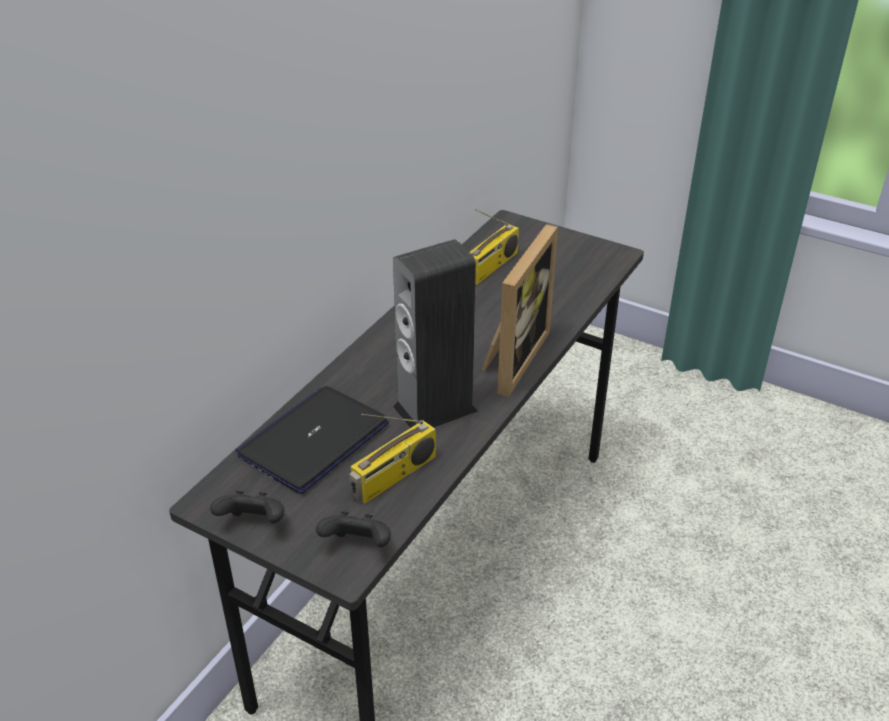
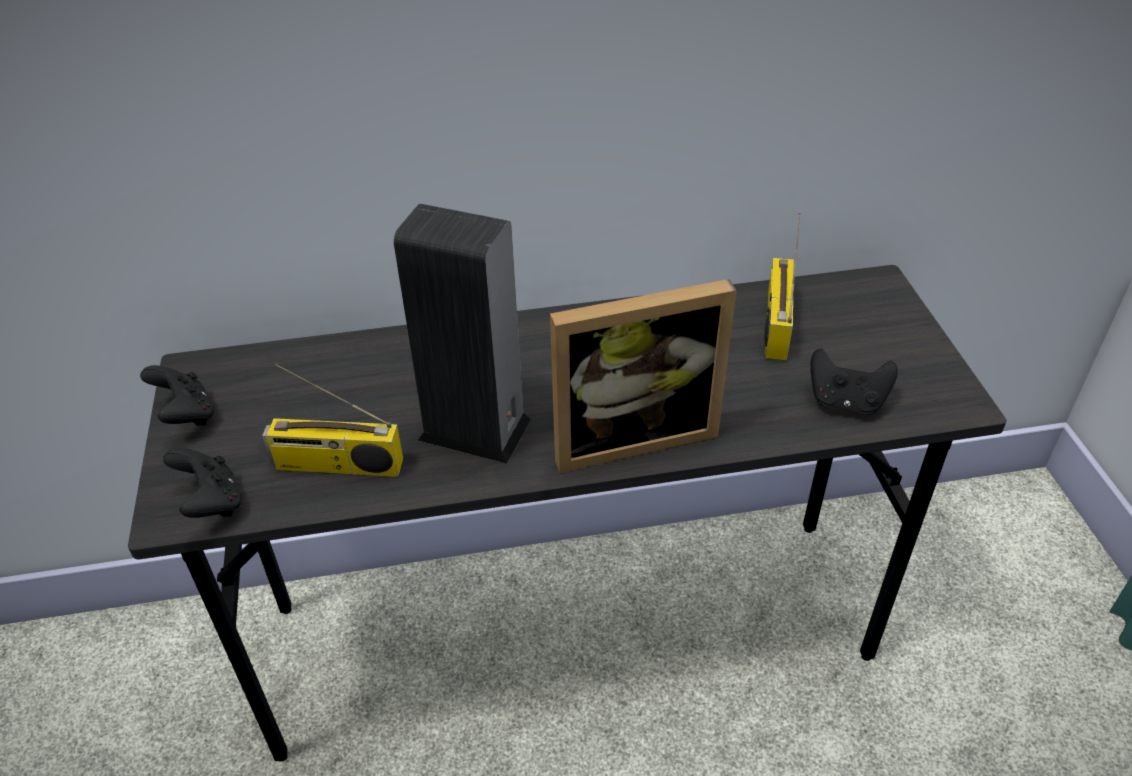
camera: 50 degrees right, 5 degrees up
(314, 440) = (338, 378): laptop -> none
(491, 267) = (775, 322): radio -> radio turned 105 degrees clockwise
(575, 282) = (846, 402): none -> black game controller

